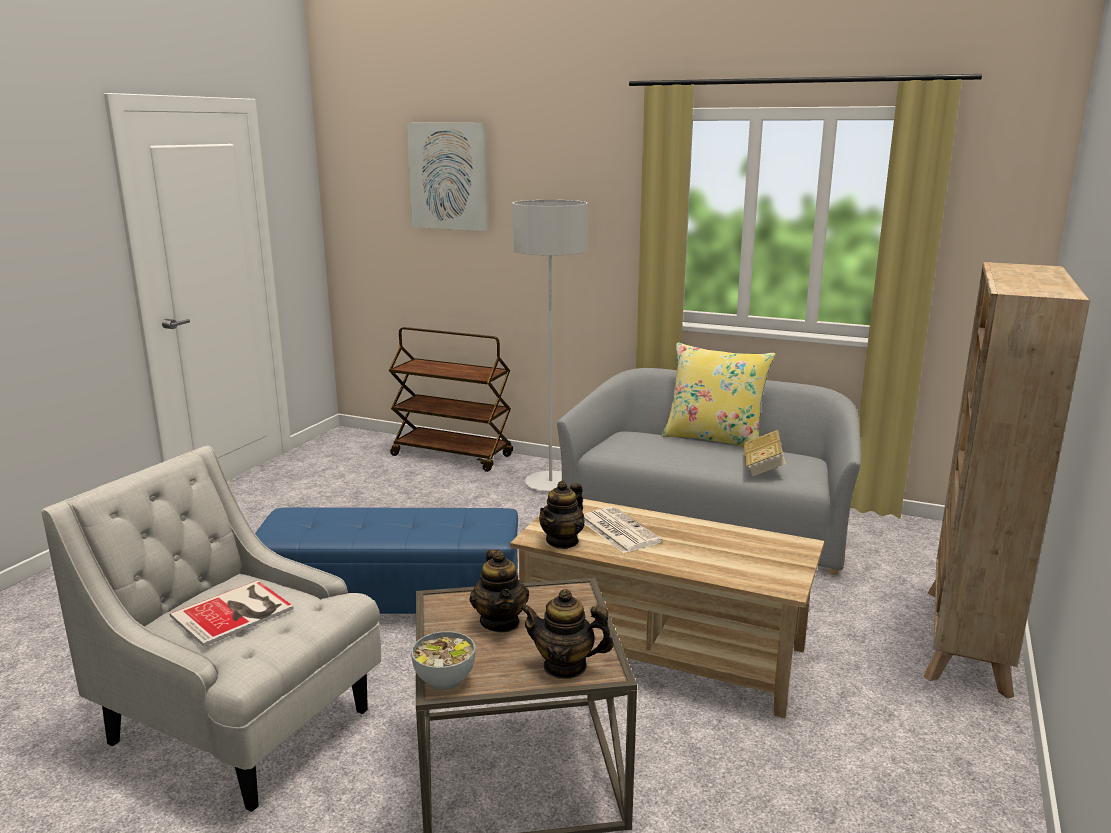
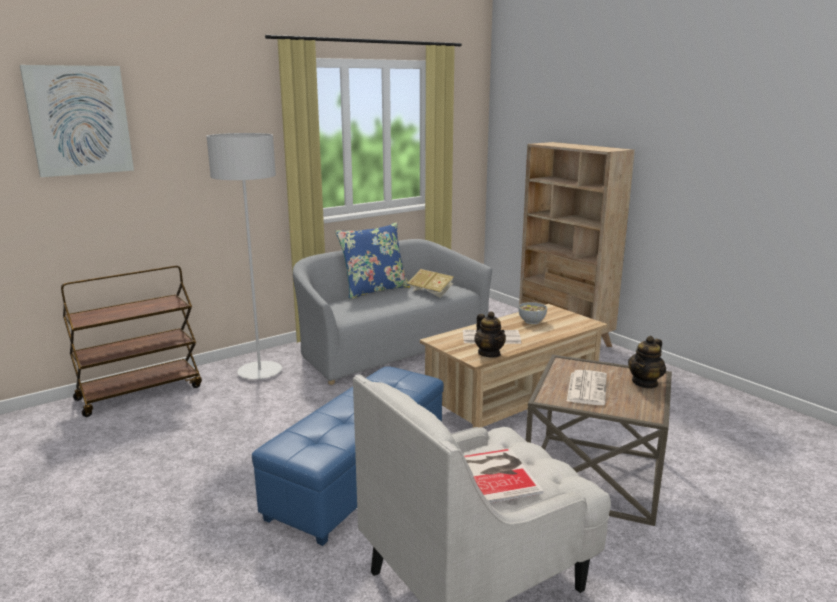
camera: 60 degrees left, 0 degrees up
(444, 678) = (644, 414): bowl -> bowl (531, 321)
(500, 622) = (586, 388): teapot -> newspaper
(714, 439) = (374, 290): yellow pillow -> blue pillow

